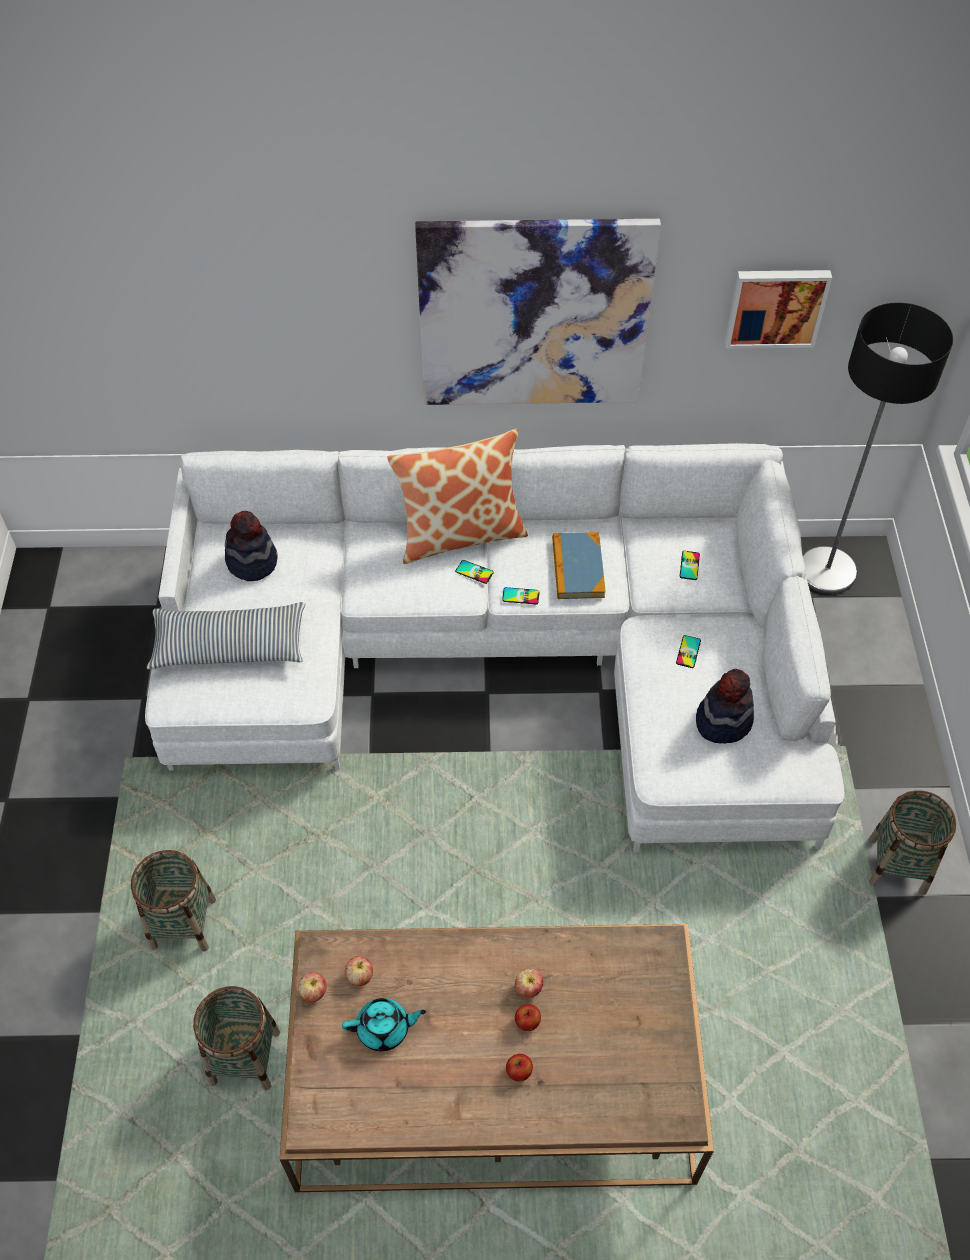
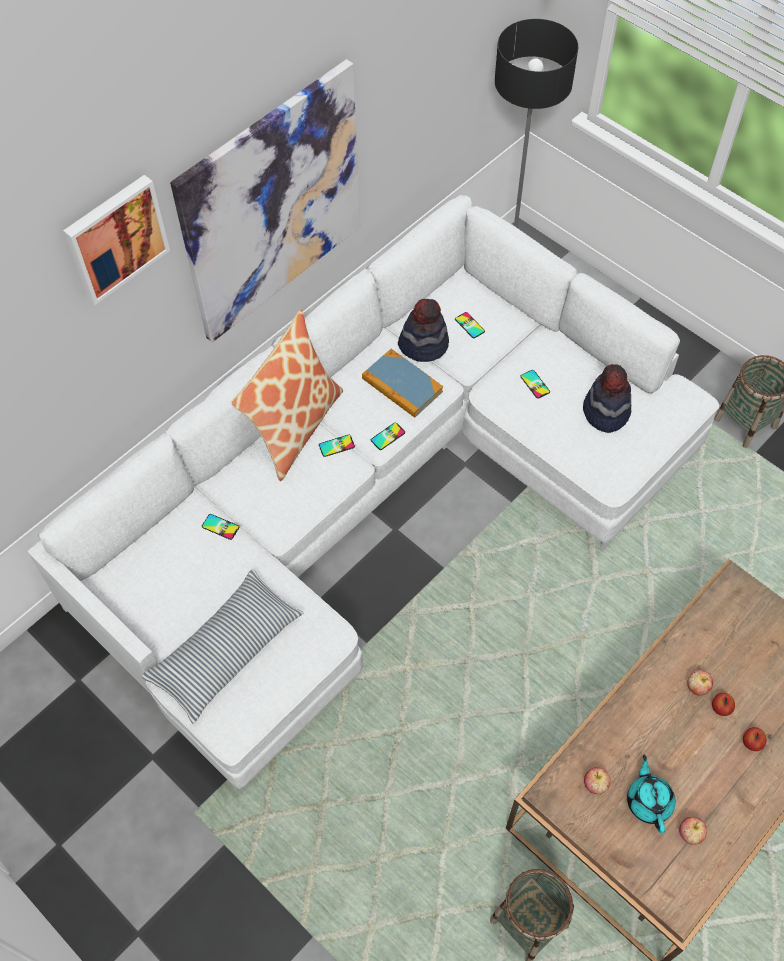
camera: 45 degrees left, 5 degrees up
(183, 923) = (381, 881): basket -> none
(252, 561) = (165, 574): hat -> hat (423, 344)
(313, 992) = (580, 825): apple -> apple (690, 834)
(326, 561) = (220, 527): none -> phone
(384, 1029) = (649, 801): turquoise teapot -> turquoise teapot turned 45 degrees counterclockwise
(776, 306) = (431, 82): picture -> picture (115, 237)

